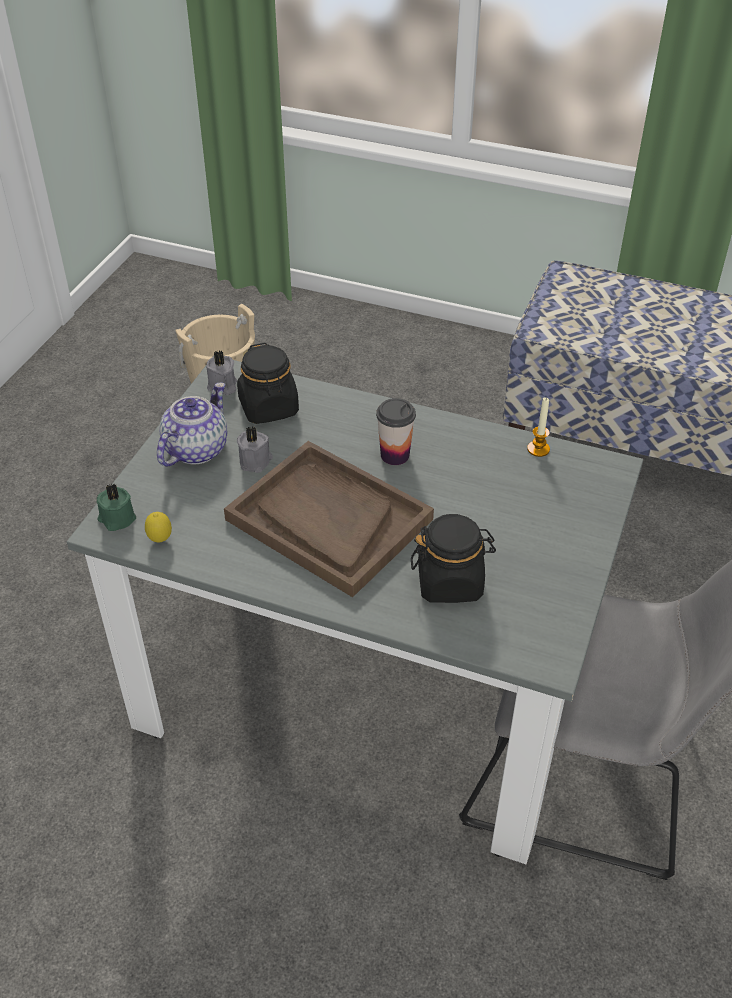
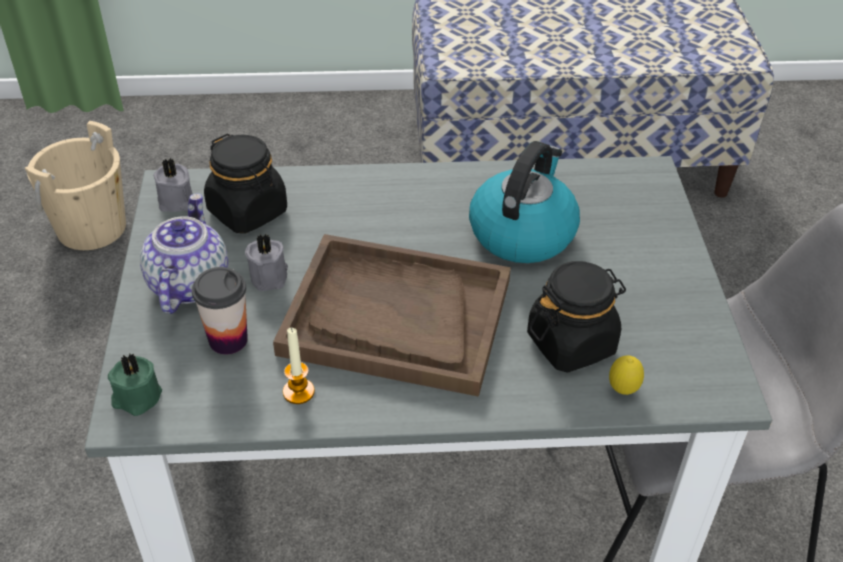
camera: 25 degrees left, 0 degrees up
(160, 540) = (209, 406): lemon -> lemon (622, 391)
(395, 455) = (423, 224): cup -> cup (228, 340)
(469, 485) = (522, 232): none -> kettle
(538, 449) = (566, 175): candle -> candle (298, 392)

